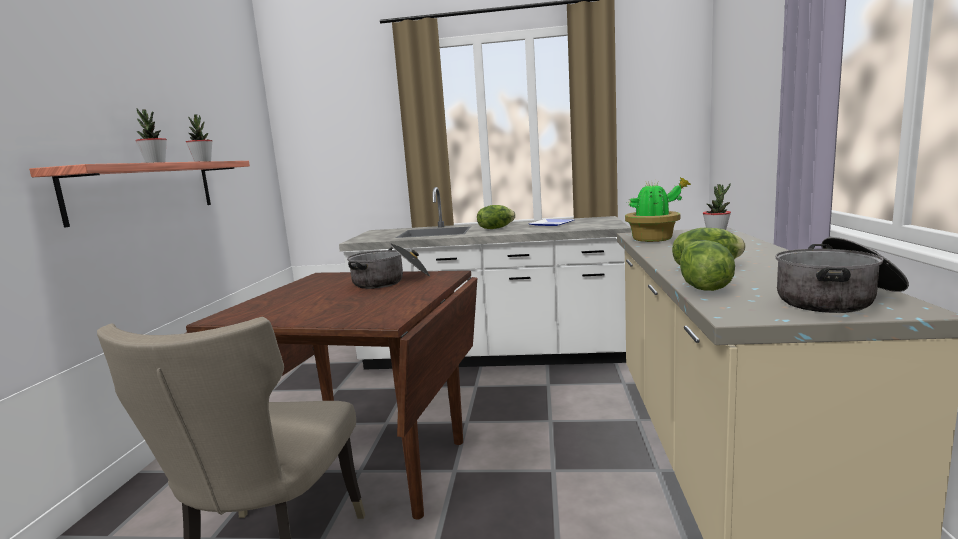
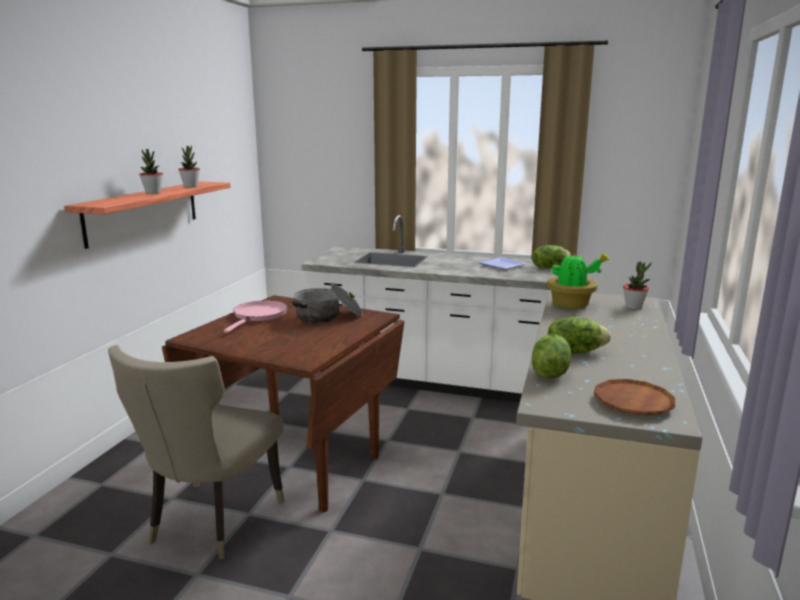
camera: 10 degrees right, 5 degrees up
(305, 289) = (259, 315): none -> pink frying pan
(495, 228) = (447, 263): lettuce -> lettuce (549, 268)
(837, 299) = (633, 402): cooking pot -> brown plate

